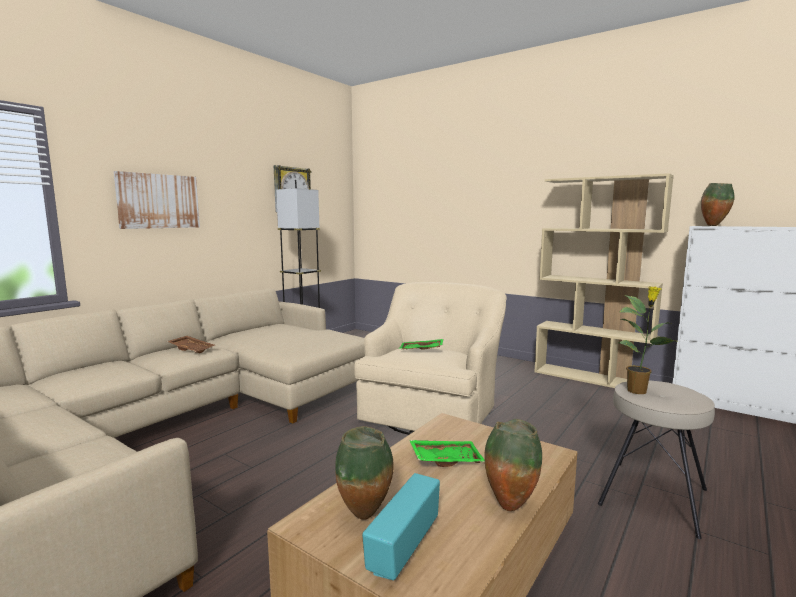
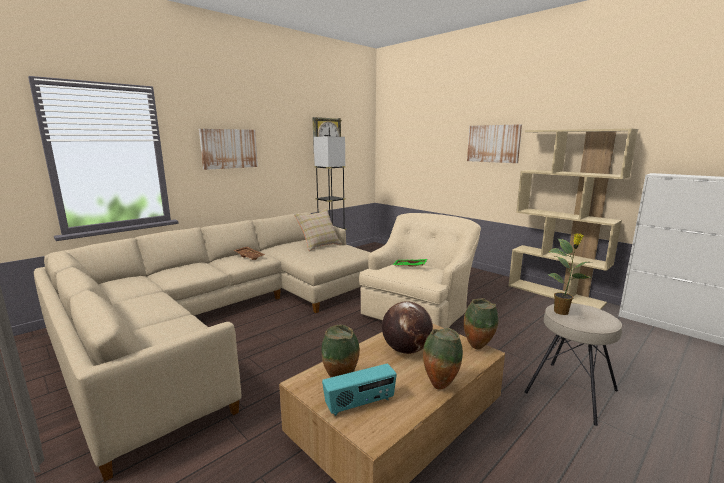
camera: 10 degrees right, 5 degrees up
(290, 331) = (319, 245): none -> beige pillow
(403, 547) = (360, 404): radio -> radio turned 150 degrees counterclockwise
(446, 459) = (406, 350): green tray -> globe
(504, 198) = (493, 143): none -> picture
(714, 226) = (670, 174): vase -> vase (478, 347)

